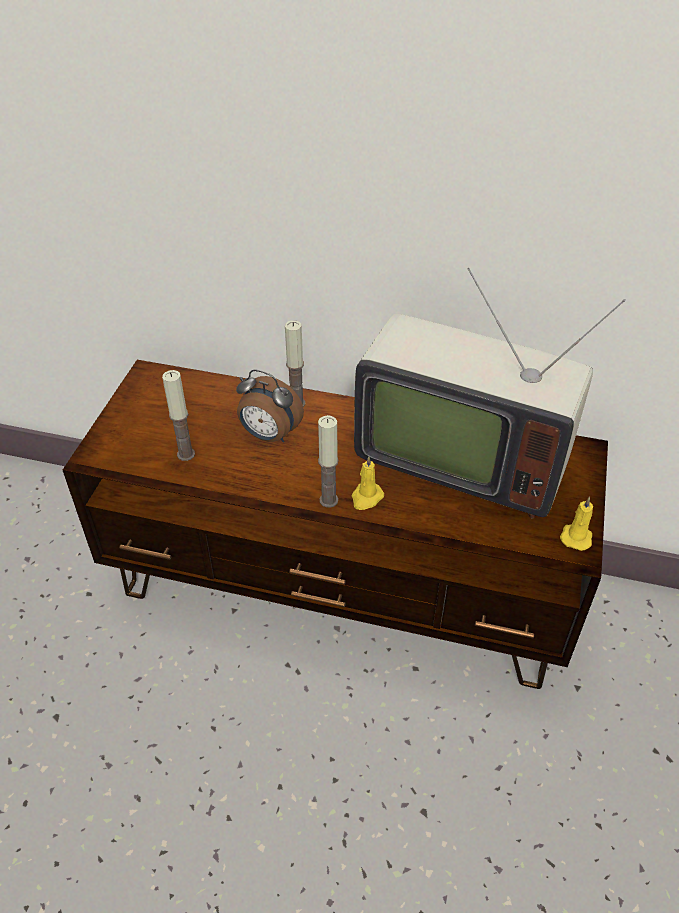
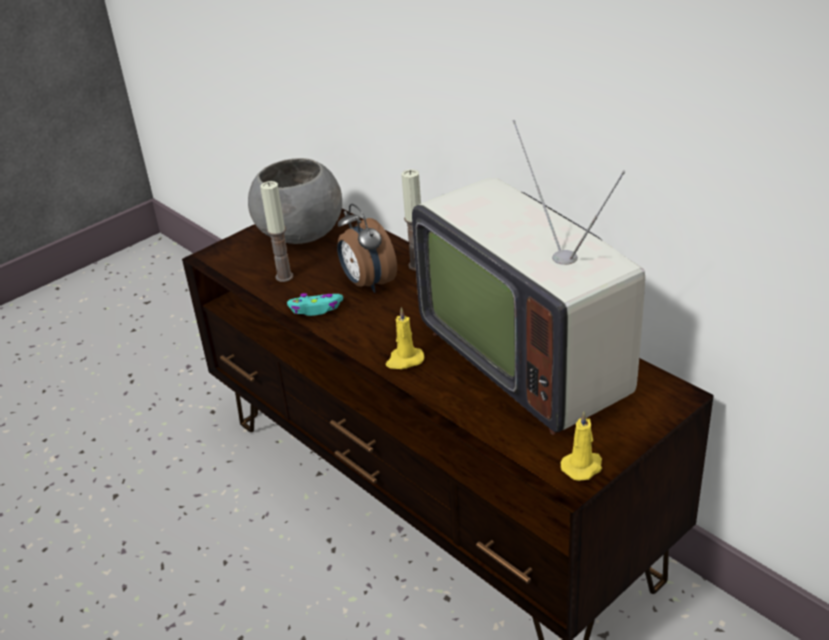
camera: 35 degrees right, 10 degrees down
(163, 407) = (300, 236): none -> grey bowl
(245, 477) = (316, 309): none -> turquoise game controller
(328, 500) = (368, 351): candle -> none

